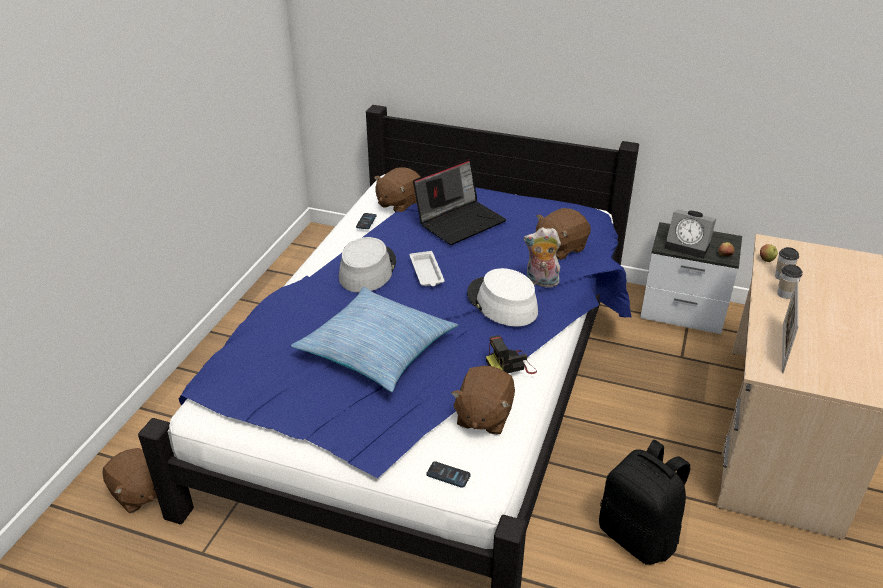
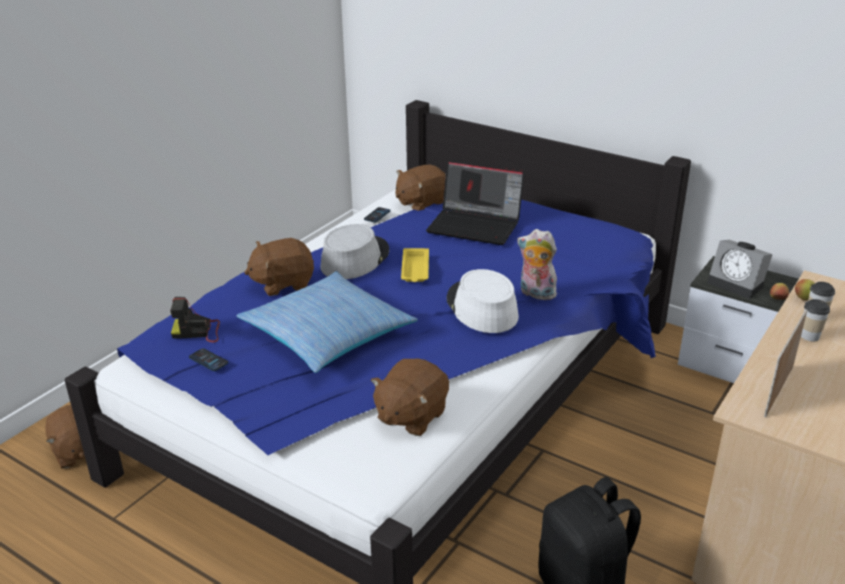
camera: 15 degrees right, 5 degrees down
(427, 272) = (415, 269): white tray -> yellow tray
(448, 475) = (345, 466): phone -> phone (208, 360)
(460, 221) = (476, 225): laptop -> laptop turned 45 degrees clockwise
(511, 365) = (463, 370): camera -> camera (198, 332)
(560, 248) = (574, 264): brown plush toy -> brown plush toy (282, 283)

